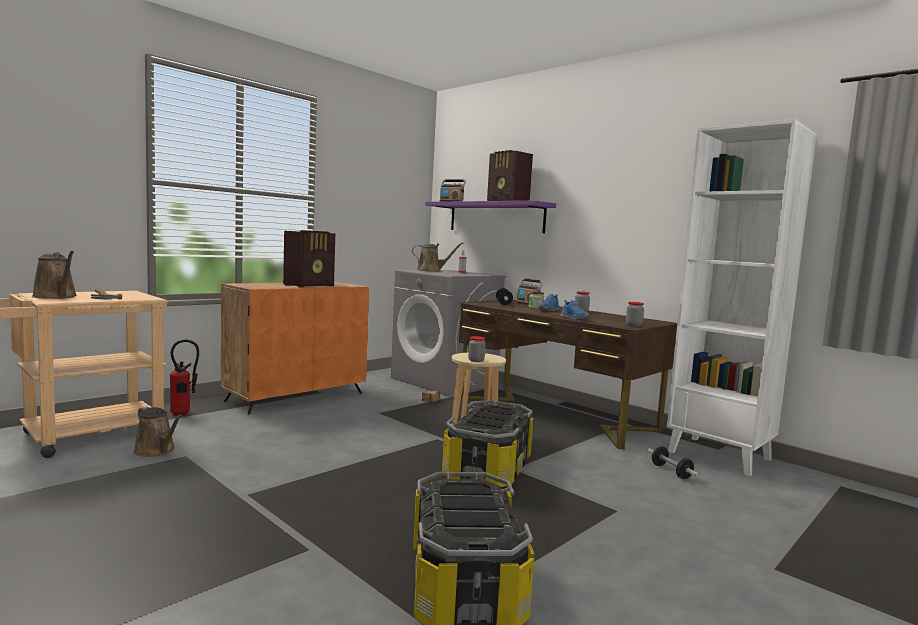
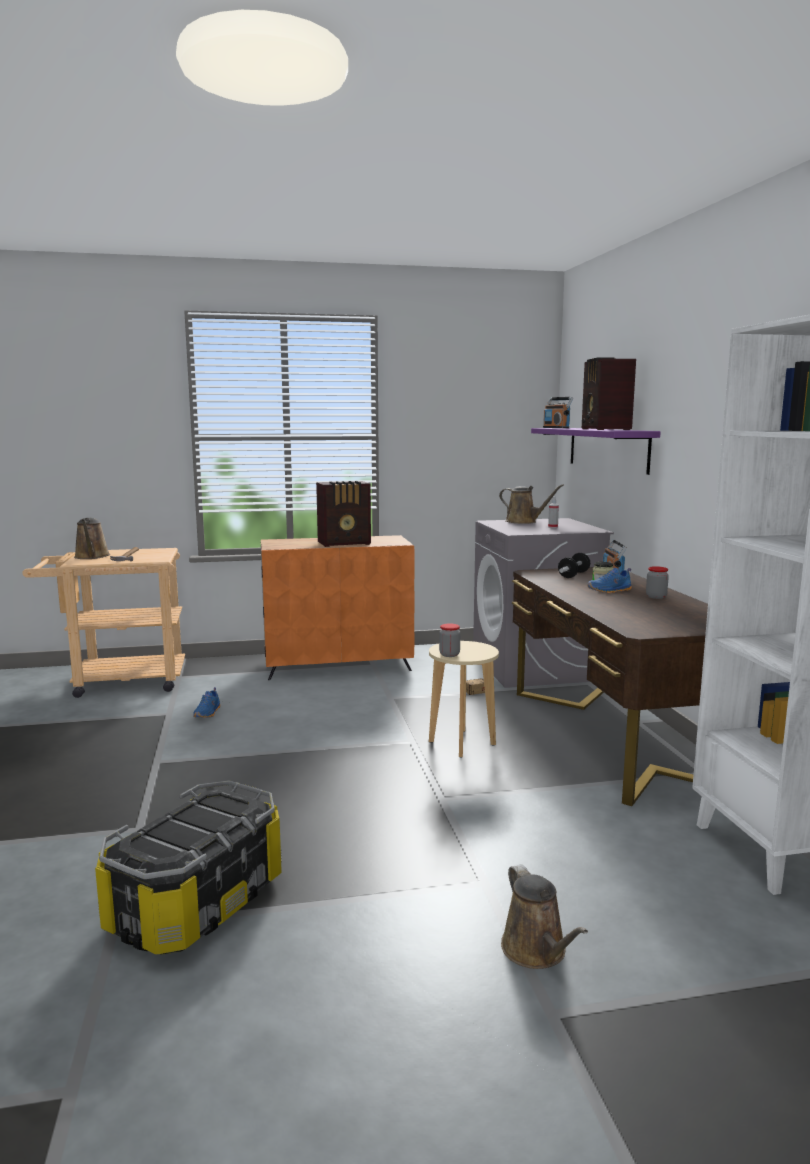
camera: 35 degrees right, 5 degrees up
(156, 450) = (151, 705): brown watering can -> brown watering can (537, 951)
(183, 414) = (217, 671): fire extinguisher -> none
(487, 470) = (404, 792): storage box -> none
(575, 318) = (601, 610): blue shoe -> blue shoe (208, 713)
(633, 325) = (660, 630): jar -> none
(671, 472) = (647, 854): dumbbell -> none

